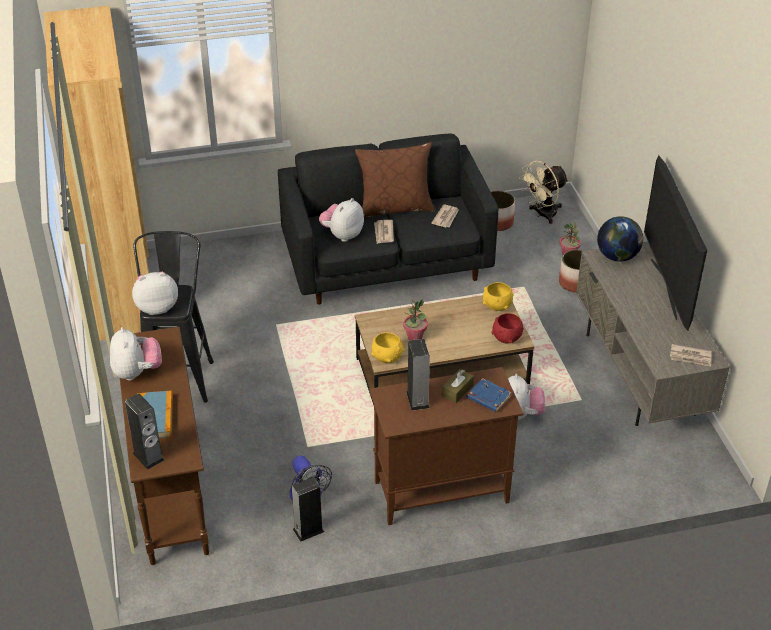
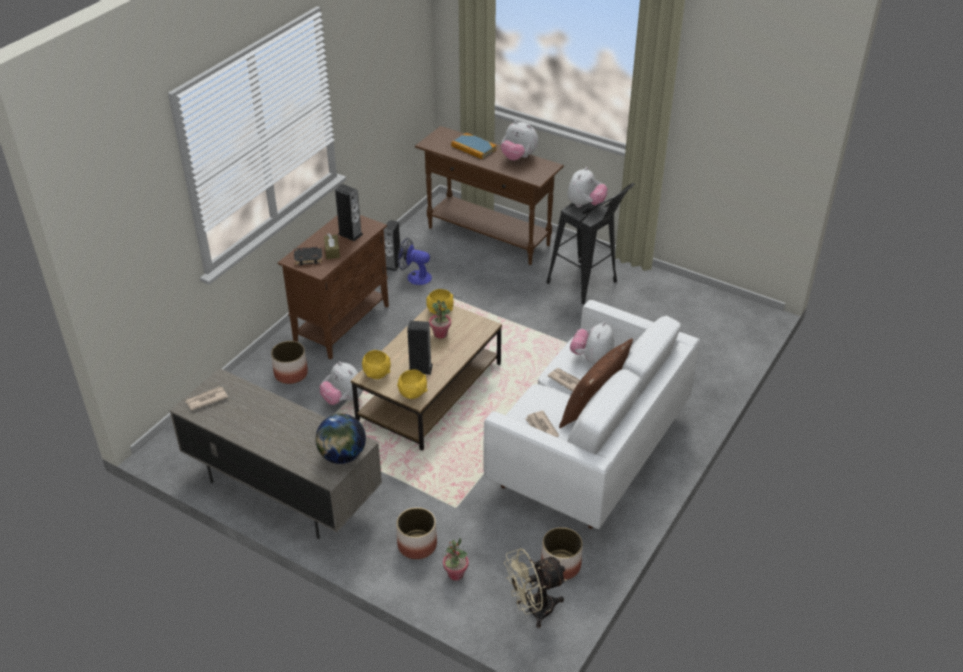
camera: 135 degrees right, 0 degrees up
(124, 293) = (711, 305): brown bookcase -> none
(148, 456) = (448, 135): speaker -> speaker (420, 368)
(342, 235) = (592, 359): plush toy -> plush toy turned 150 degrees counterclockwise
(387, 264) = (587, 450): black sofa -> white sofa
(488, 398) = (308, 257): blue book -> black book
(506, 338) = (377, 373): red bowl -> yellow bowl
(542, 214) = (533, 609): beige fan -> beige fan turned 120 degrees counterclockwise
(542, 470) = (291, 373): none -> planter
(665, 288) = (274, 449): television -> none

